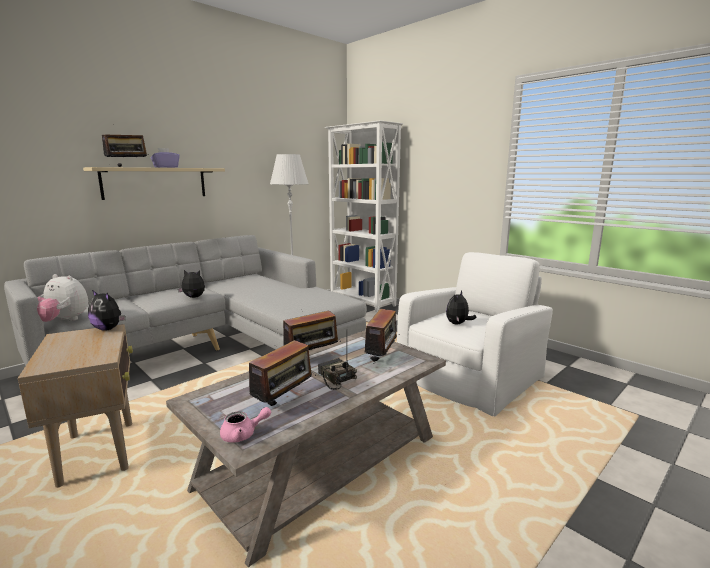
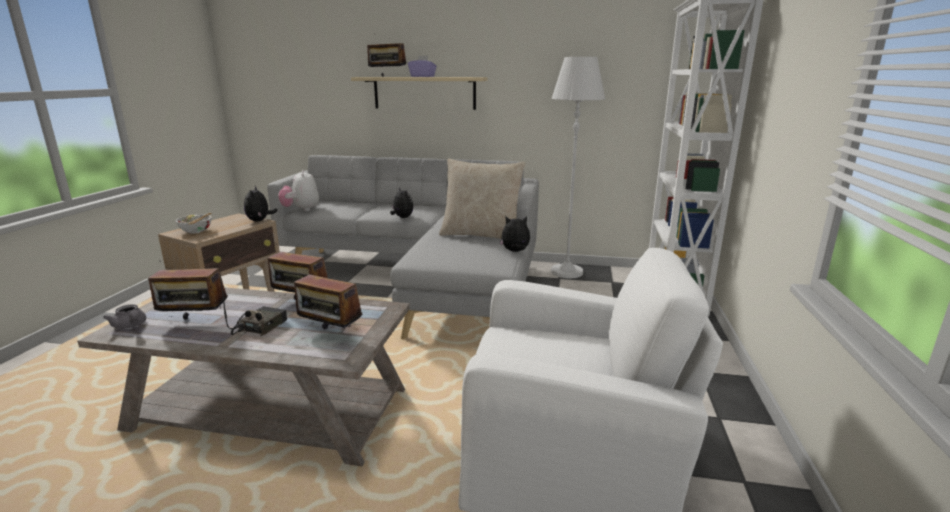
camera: 55 degrees right, 5 degrees up
(69, 357) = (196, 231): none -> bowl
(243, 435) = (130, 326): pink teapot -> grey teapot
(287, 289) = (481, 235): none -> beige pillow
(381, 358) = (330, 334): radio -> radio turned 45 degrees clockwise
(458, 324) = (522, 352): plush toy -> plush toy (515, 251)

